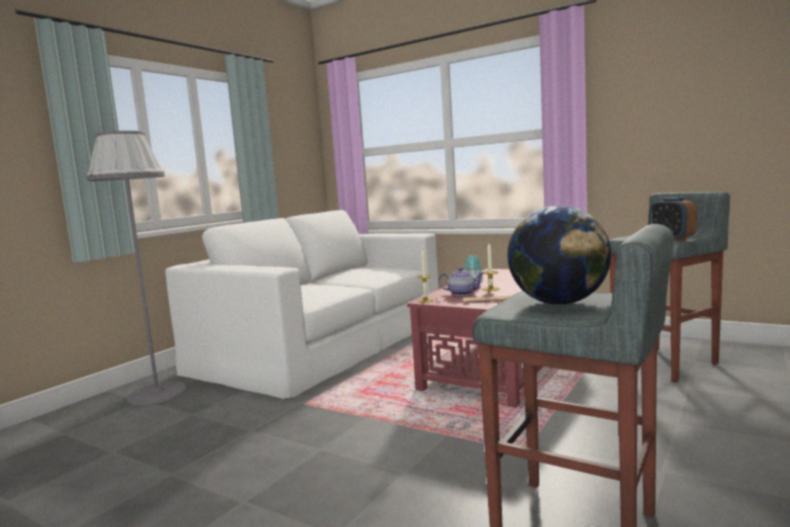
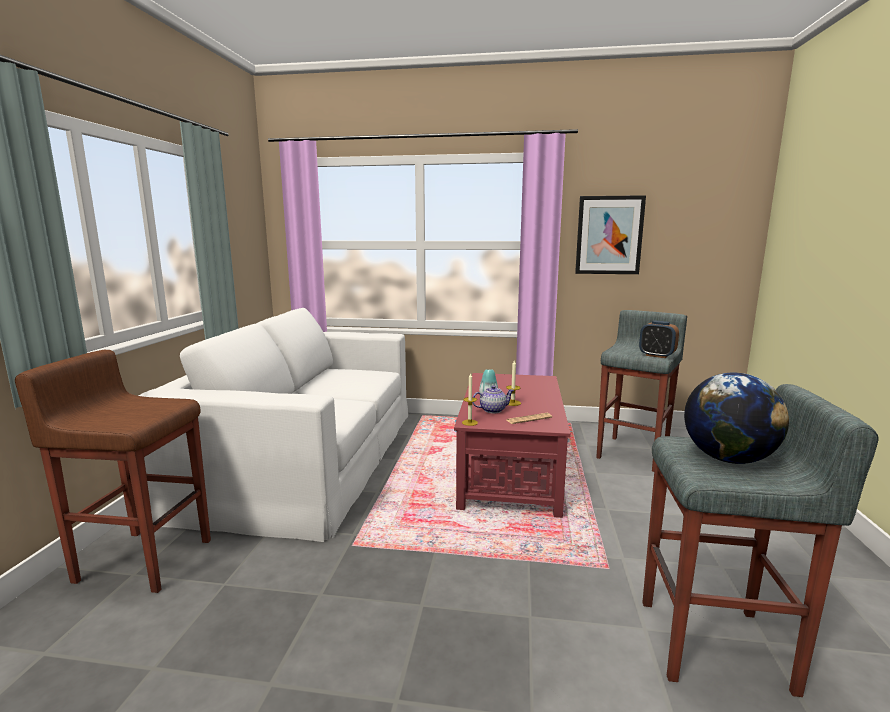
camera: 25 degrees left, 5 degrees up
(157, 393) = (144, 559): grey floor lamp -> brown stool
(647, 110) = (609, 235): none -> picture

